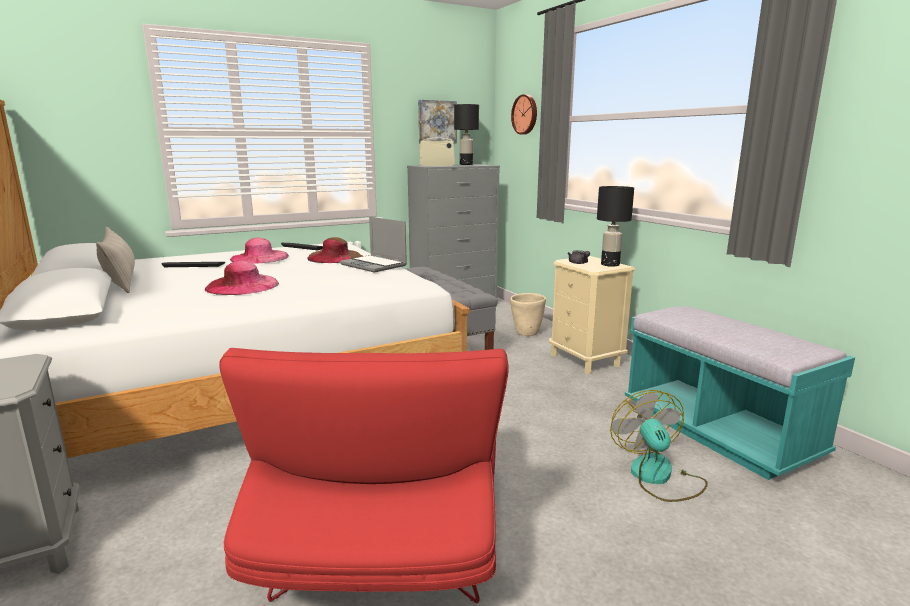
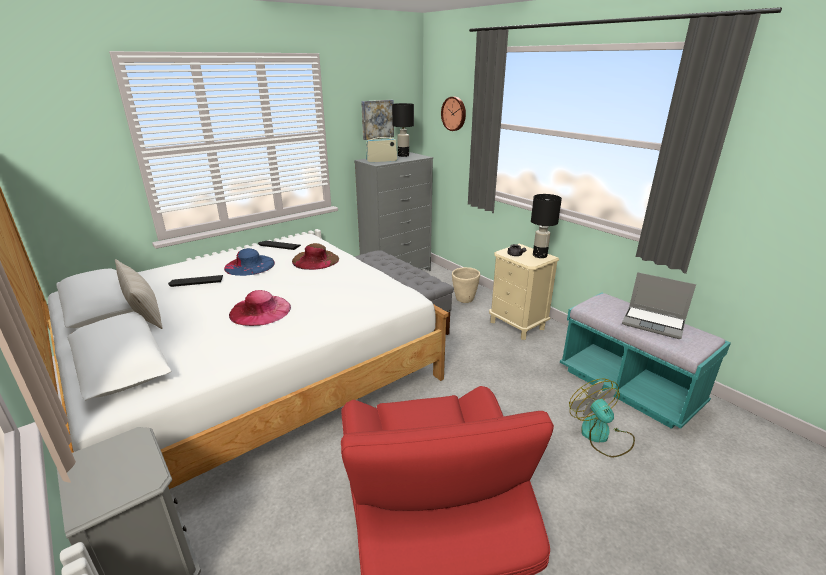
camera: 10 degrees left, 10 degrees up
(259, 257) = (249, 265): pink hat -> blue hat
(374, 265) = (356, 270): laptop -> laptop (654, 323)

